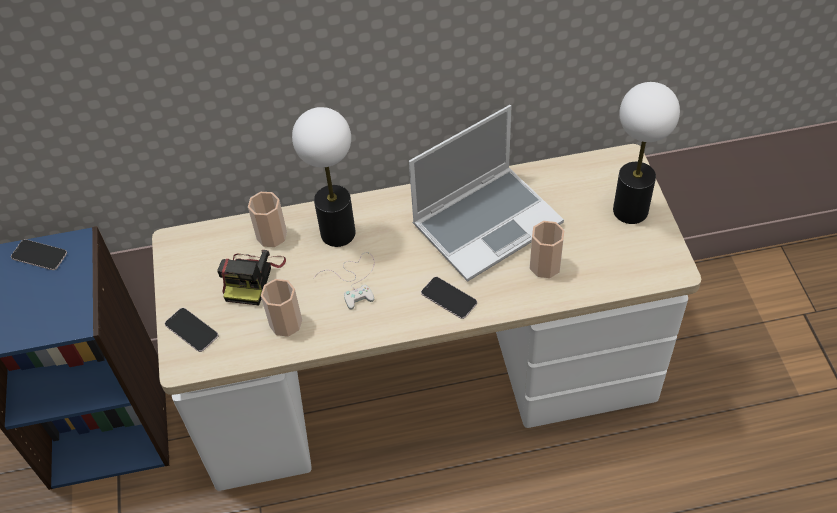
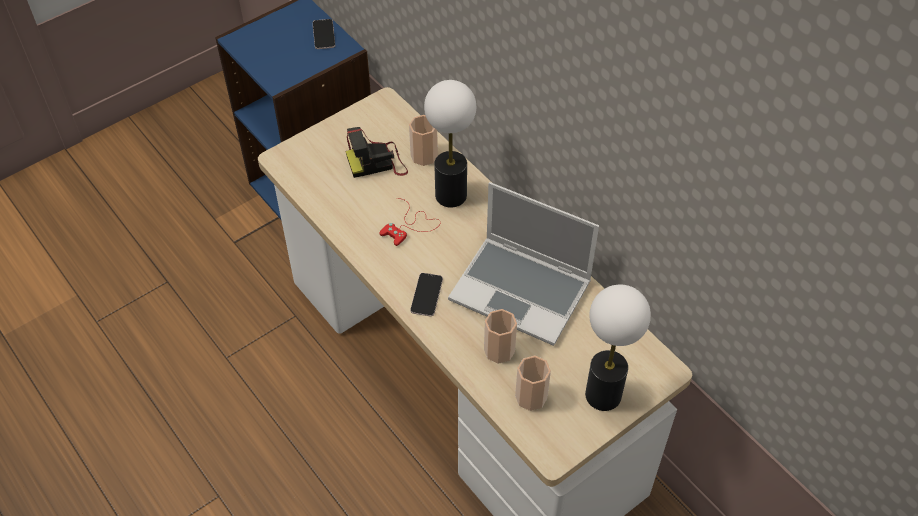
camera: 60 degrees right, 0 degrees up
(191, 330) = (312, 150): phone -> none
(286, 323) = (346, 201): cup -> cup (531, 397)
(354, 280) = (410, 225): white game controller -> red game controller

